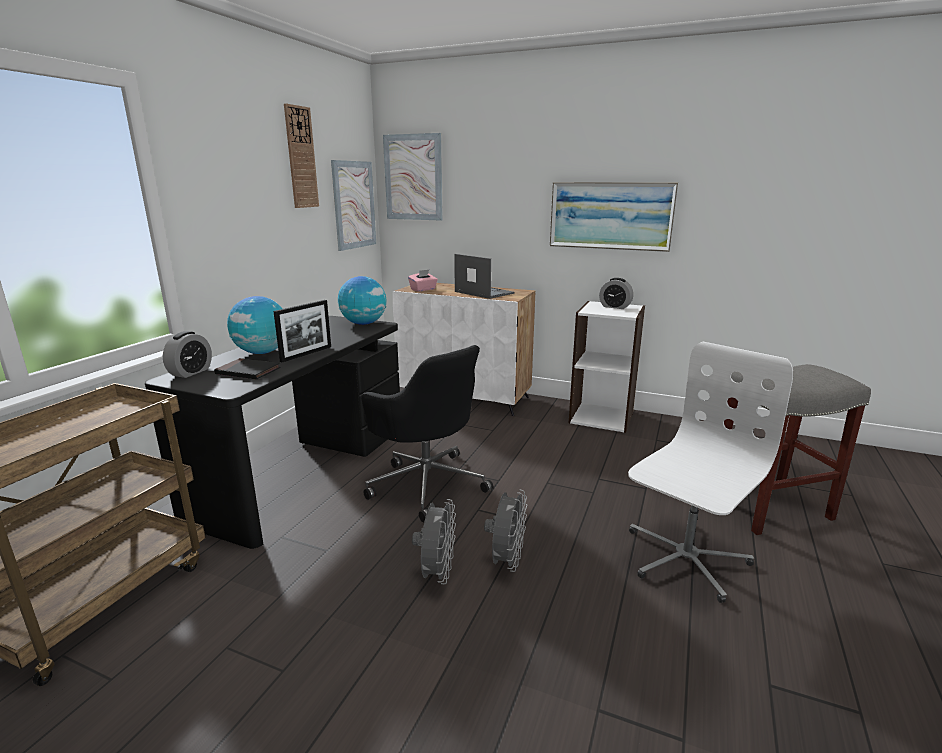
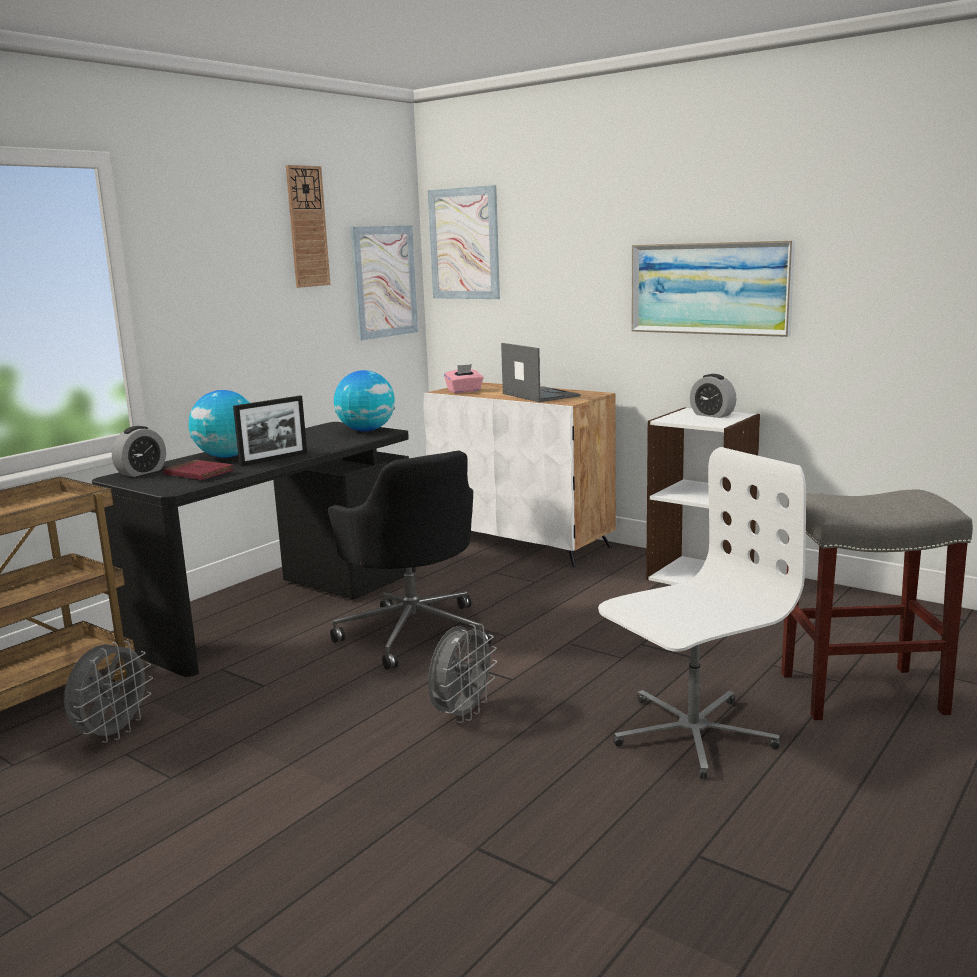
camera: 15 degrees right, 5 degrees down
(248, 372) = (199, 474): black book -> red book
(437, 573) = (374, 717): grey fan -> grey fan (113, 733)

